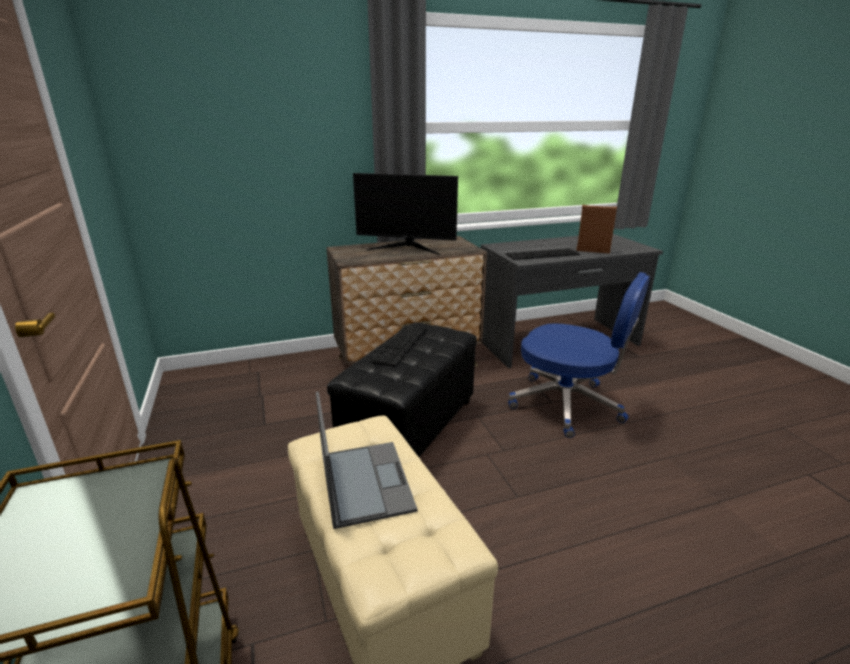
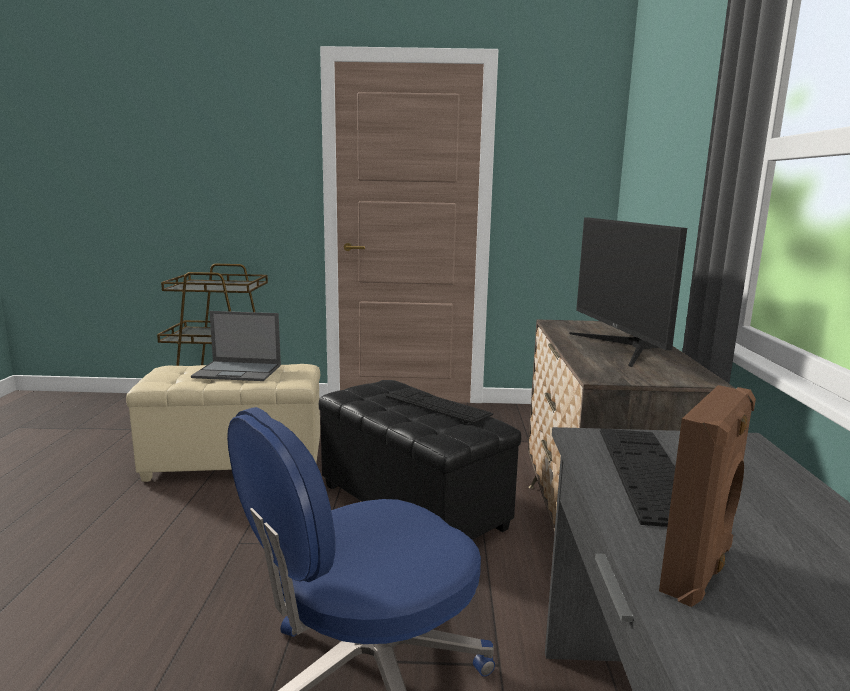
camera: 110 degrees right, 10 degrees down
(406, 248) = (622, 347): monitor -> monitor turned 45 degrees counterclockwise

